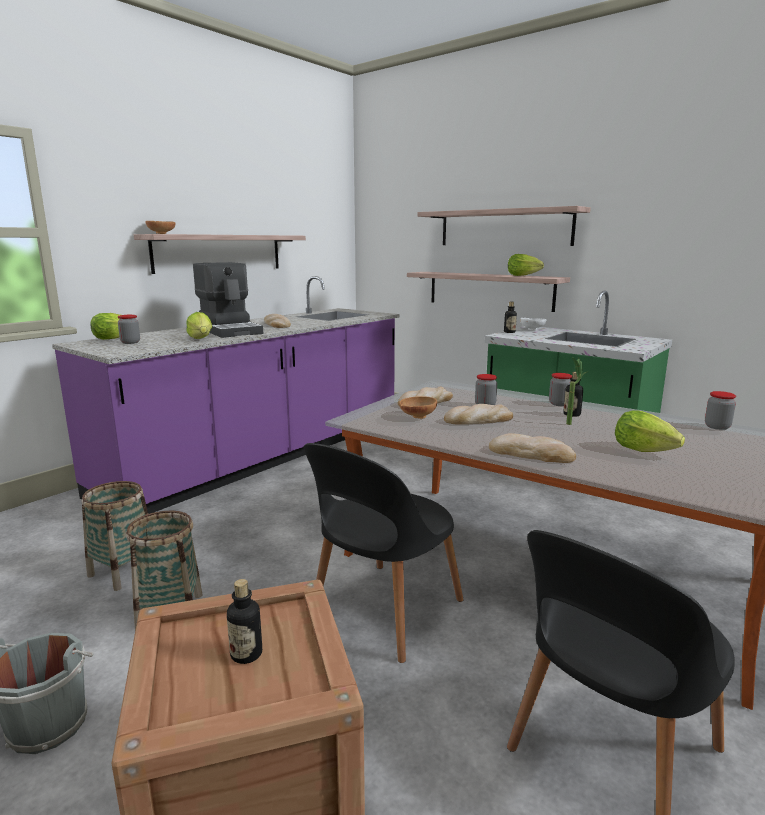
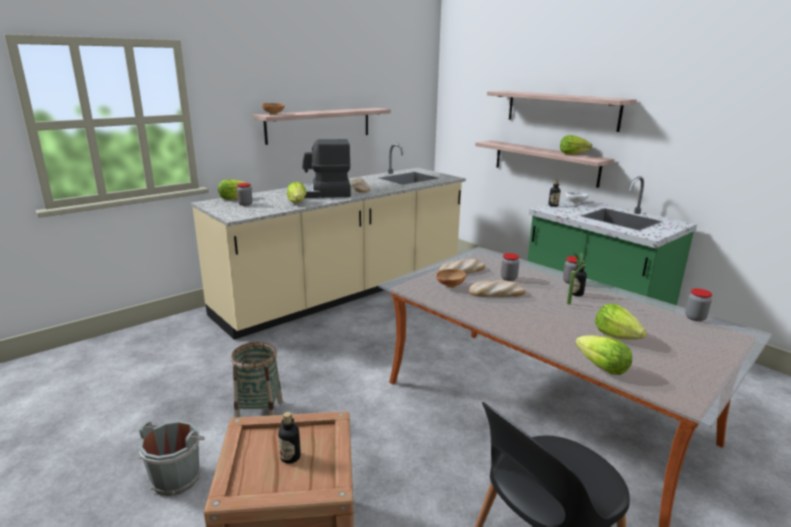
camera: 10 degrees right, 5 degrees up
(123, 571) = (231, 377): basket -> none
(230, 330) = (322, 194): coffee machine -> coffee machine turned 105 degrees clockwise
(263, 457) = (345, 291): purple counter -> beige counter
(383, 612) = (408, 431): black chair -> none
(531, 454) = (523, 330): bread -> none
(649, 484) = (602, 368): none -> lettuce

